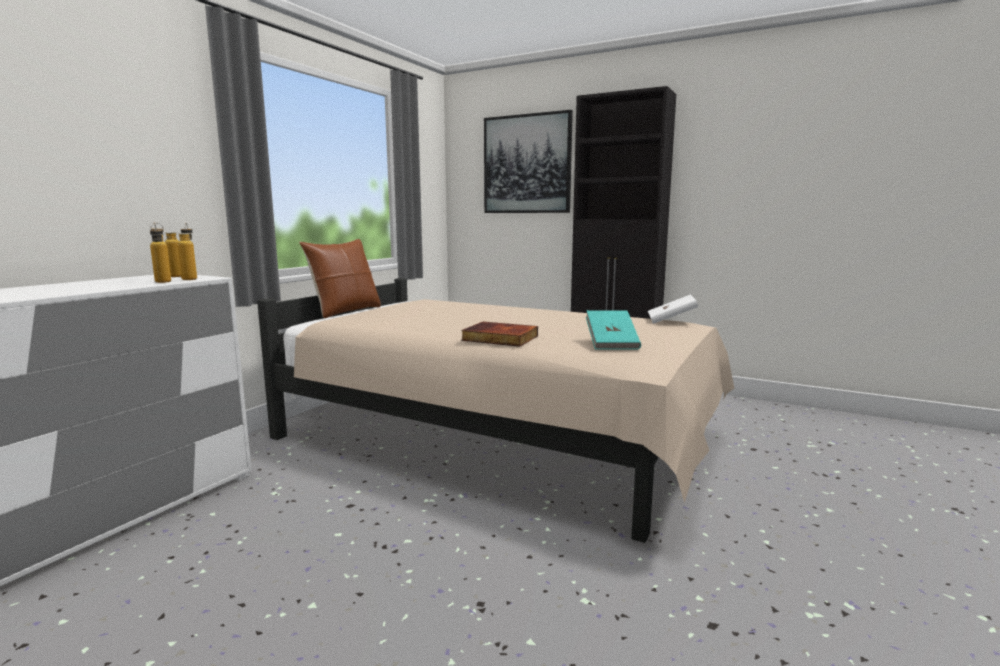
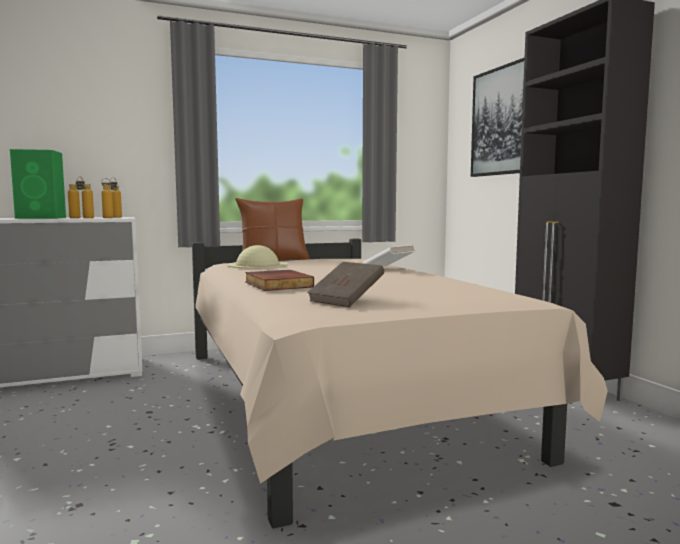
camera: 40 degrees right, 5 degrees down
(85, 287) = (42, 218): none -> green speaker
(138, 282) = (78, 218): none -> bottle
(372, 318) = (257, 264): none -> beige hat
(611, 344) = (346, 300): turquoise book -> brown book
(671, 321) = (511, 294): white book -> white book (388, 268)

